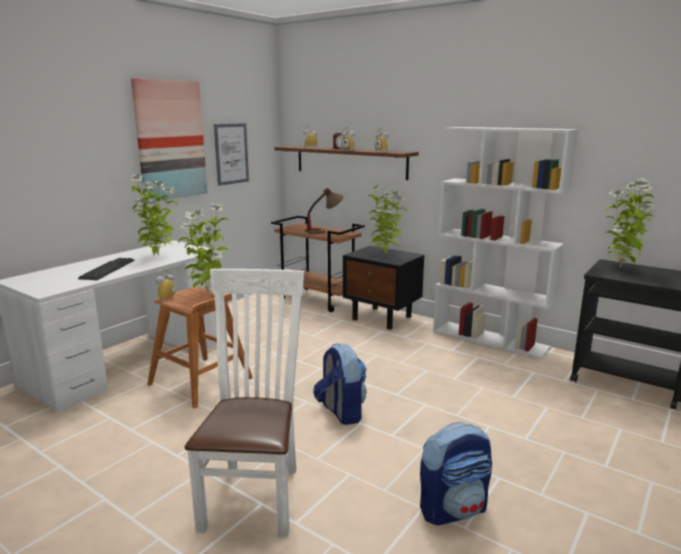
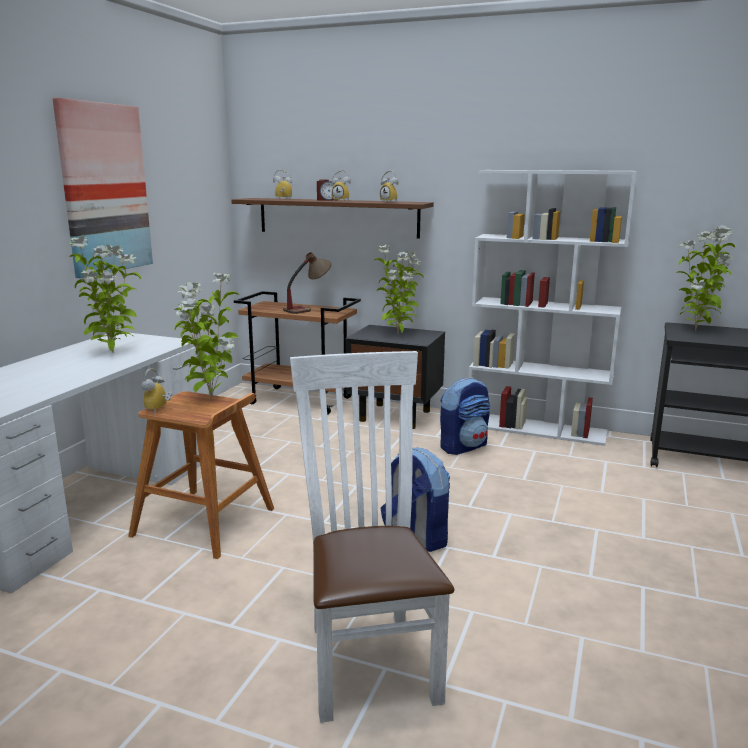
camera: 15 degrees left, 0 degrees up
(107, 269) = (54, 376): keyboard -> none
(231, 154) = (177, 209): picture -> none
(453, 509) = (617, 632): backpack -> backpack (463, 446)

